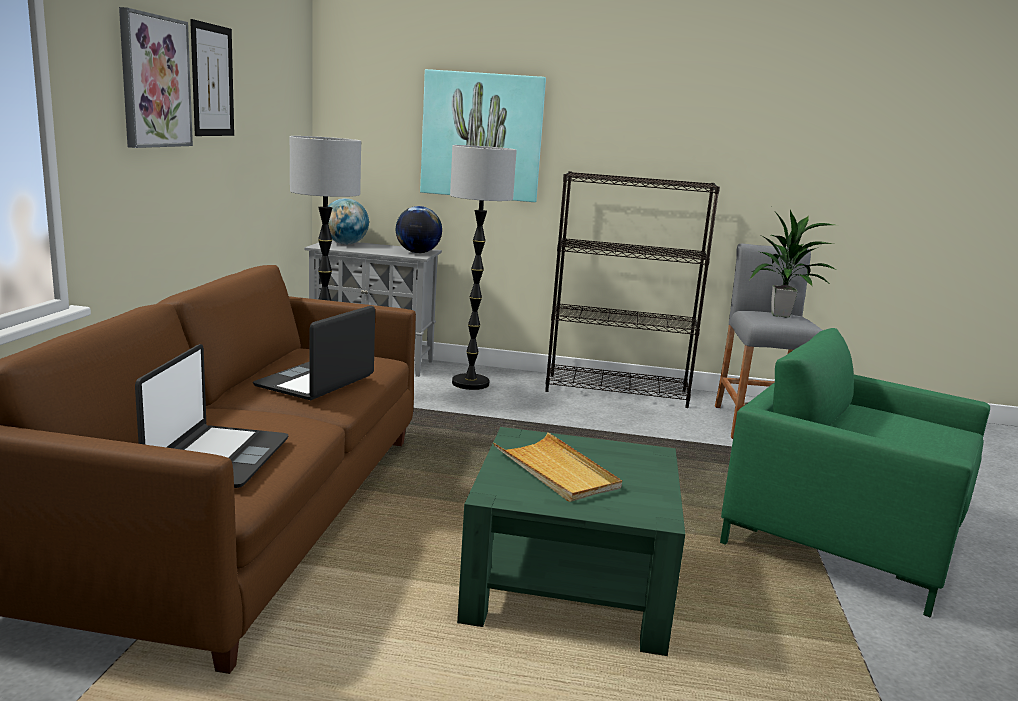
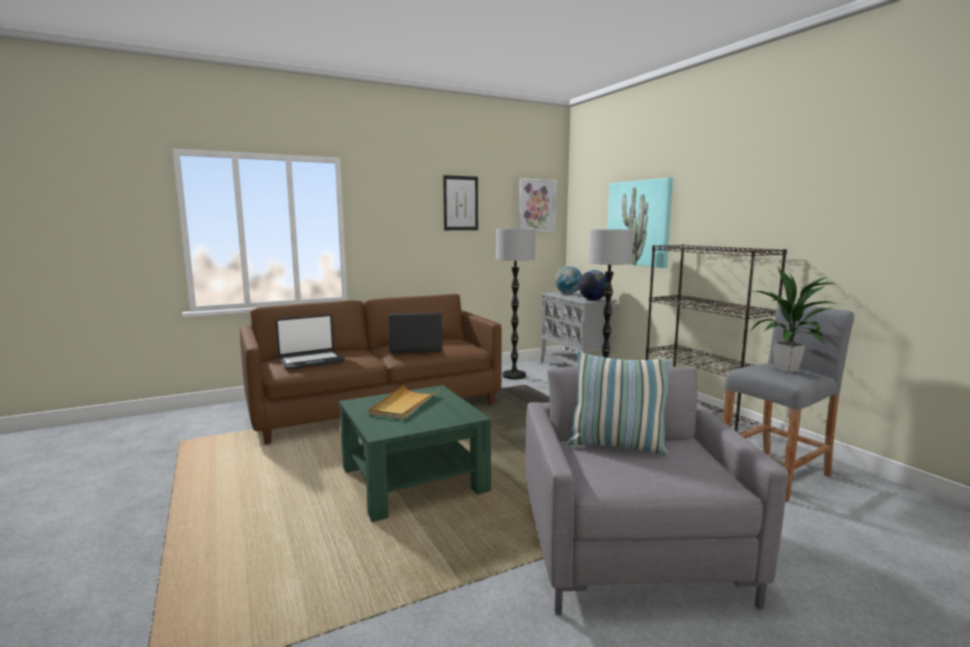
camera: 55 degrees right, 5 degrees down
(154, 81) = (413, 206): picture -> picture (536, 205)
(842, 537) = (630, 550): green armchair -> grey armchair
(855, 428) = (617, 445): none -> pillow

